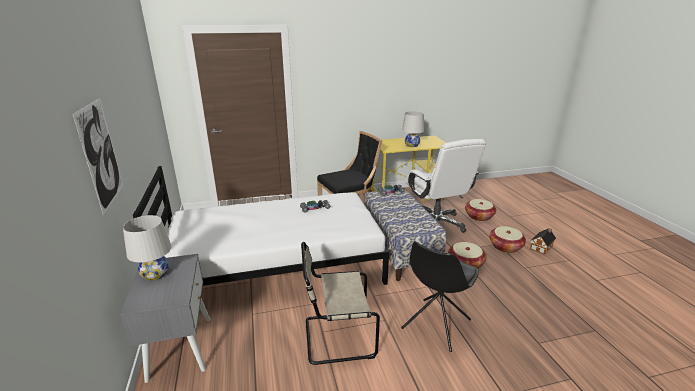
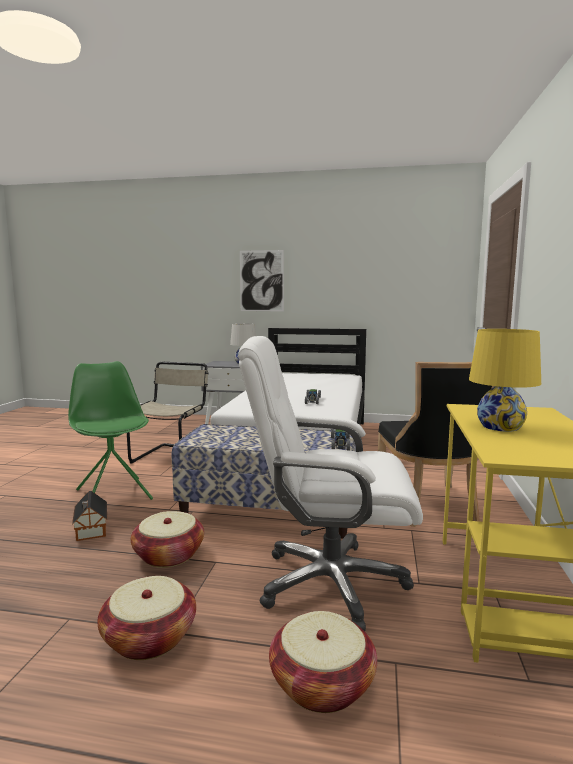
camera: 115 degrees right, 15 degrees down
(412, 145) = (500, 427): white table lamp -> yellow table lamp
(435, 325) = (113, 494): black chair -> green chair
(541, 247) = (65, 715): toy house -> toy house (91, 530)

